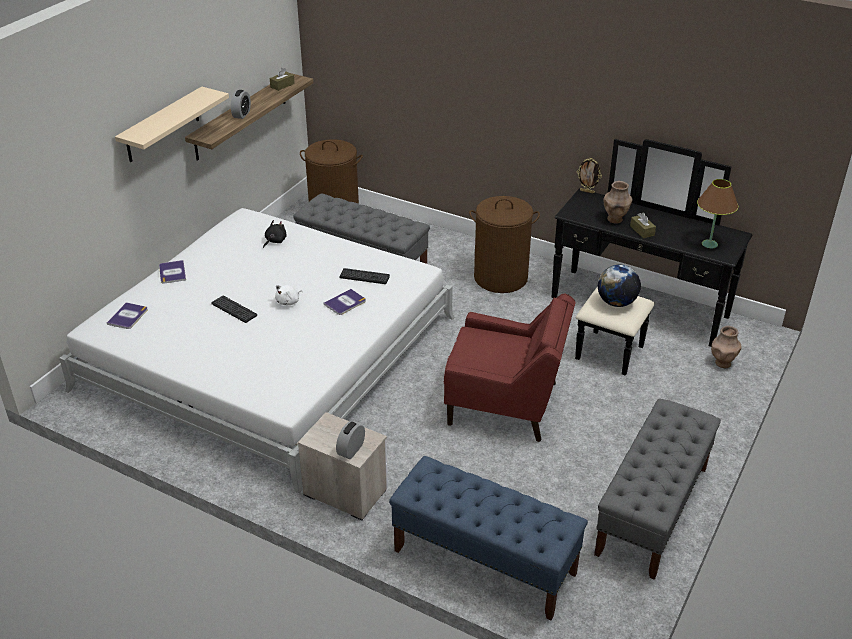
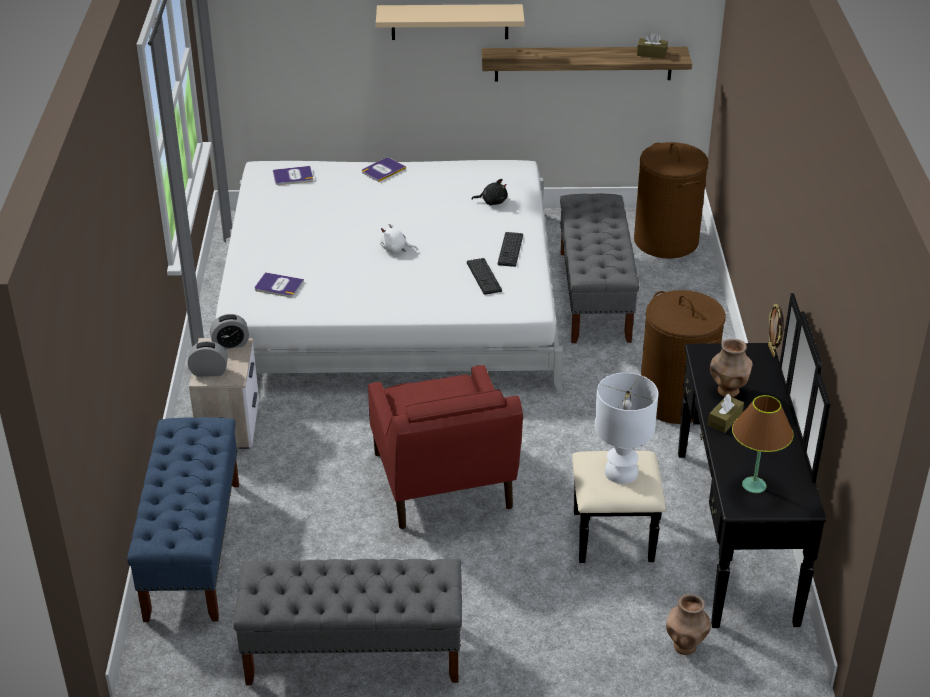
camera: 60 degrees right, 0 degrees up
(234, 309) = (355, 225): keyboard -> keyboard (510, 250)
(241, 114) = (560, 57): alarm clock -> alarm clock (230, 344)
(345, 302) = (425, 281): book -> book (278, 286)
(616, 303) = (620, 472): globe -> white table lamp

